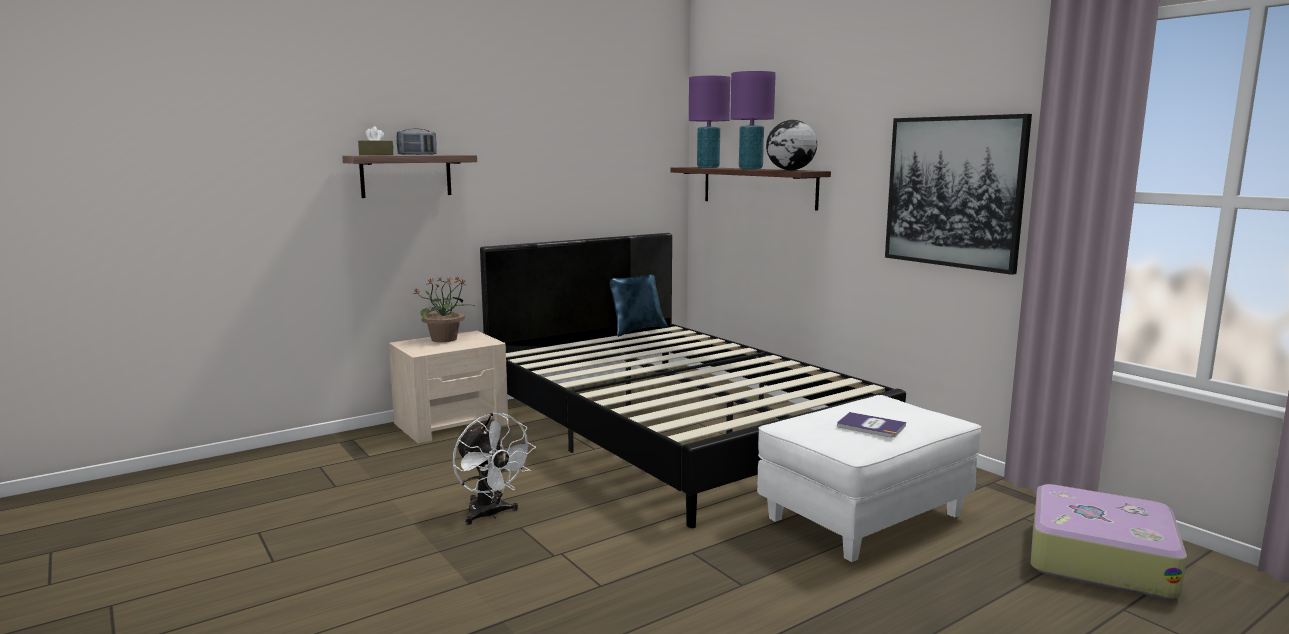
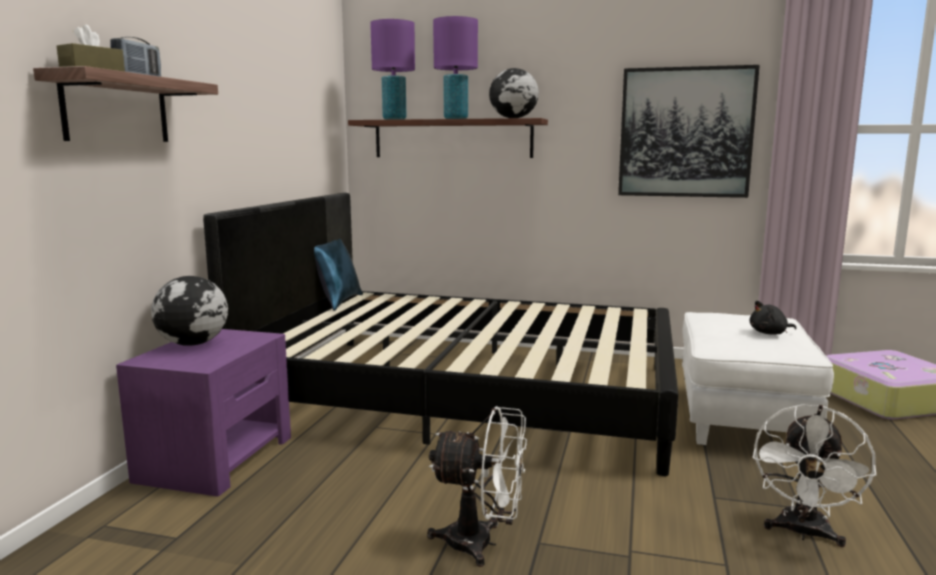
camera: 40 degrees left, 0 degrees up
(445, 339) = (193, 344): potted plant -> globe
(452, 423) = (217, 458): beige nightstand -> purple nightstand
(700, 597) = (803, 533): none -> white fan
(870, 426) = (770, 333): book -> black plush toy

